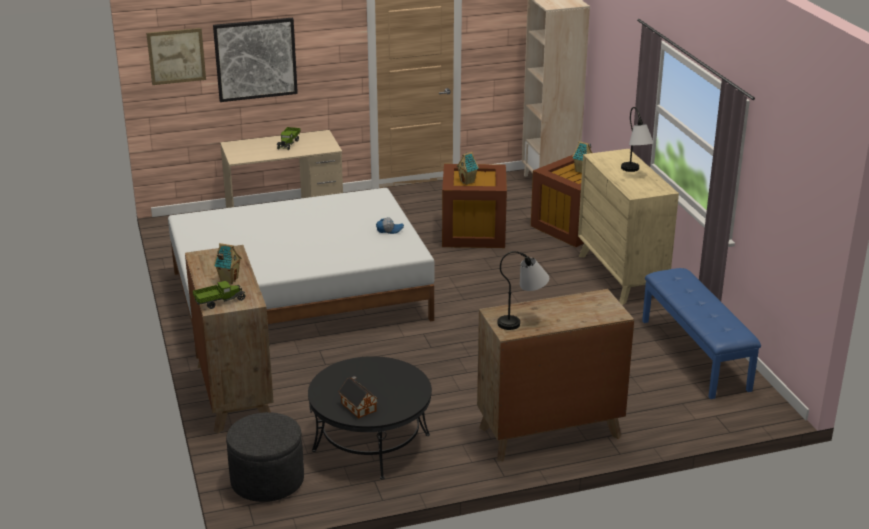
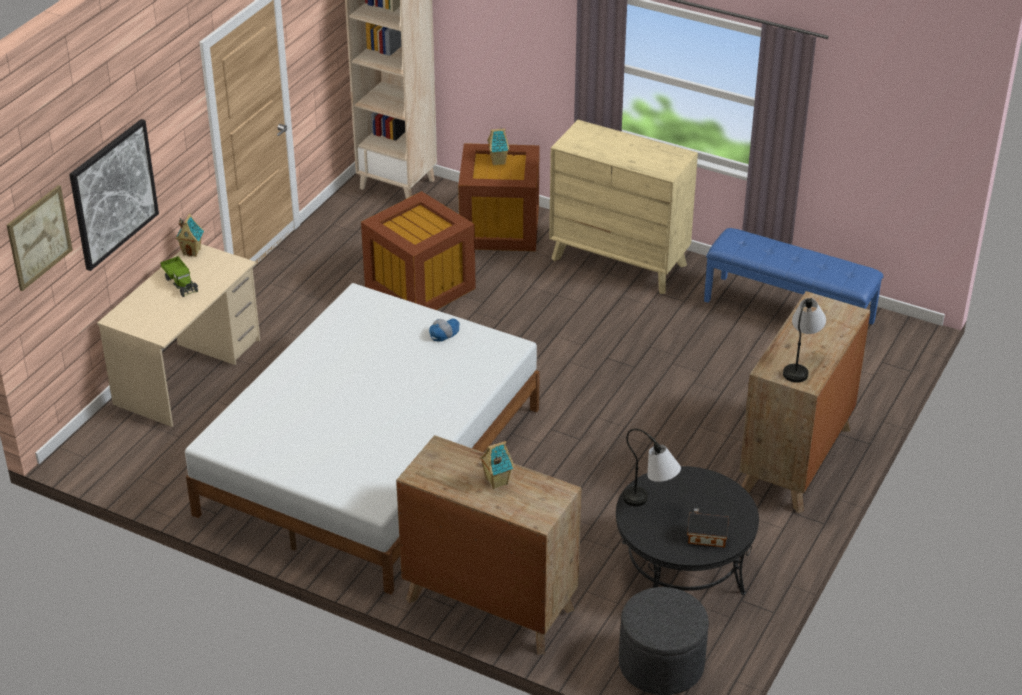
camera: 45 degrees left, 10 degrees up
(219, 301) = (532, 510): toy truck -> none
(467, 181) = (415, 232): toy house -> toy house (192, 251)
(634, 173) = (628, 147): table lamp -> table lamp (650, 504)

